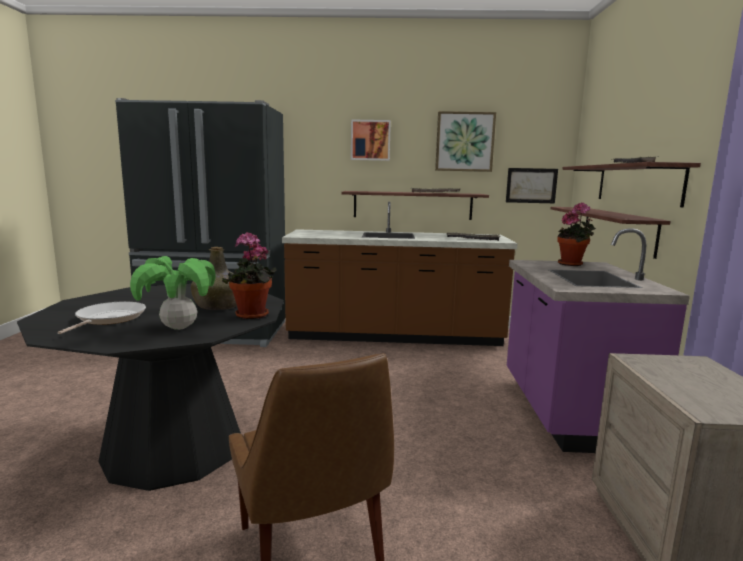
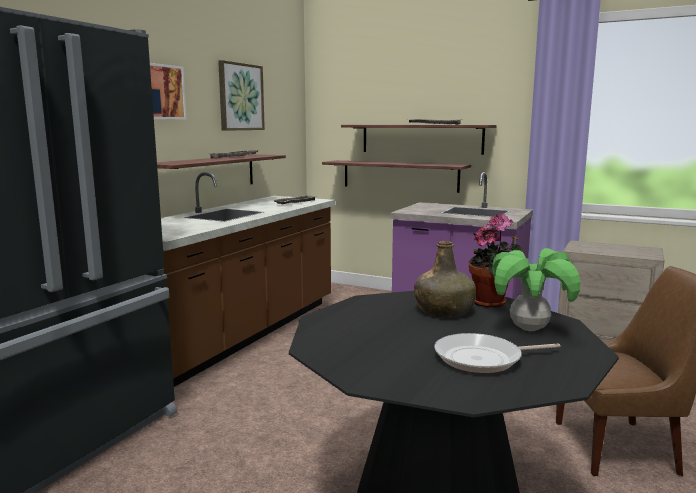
camera: 65 degrees left, 0 degrees up
(108, 319) = (483, 359): frying pan -> frying pan turned 45 degrees counterclockwise
(531, 185) = (285, 142): picture -> none
(572, 264) = (424, 207): potted plant -> none

